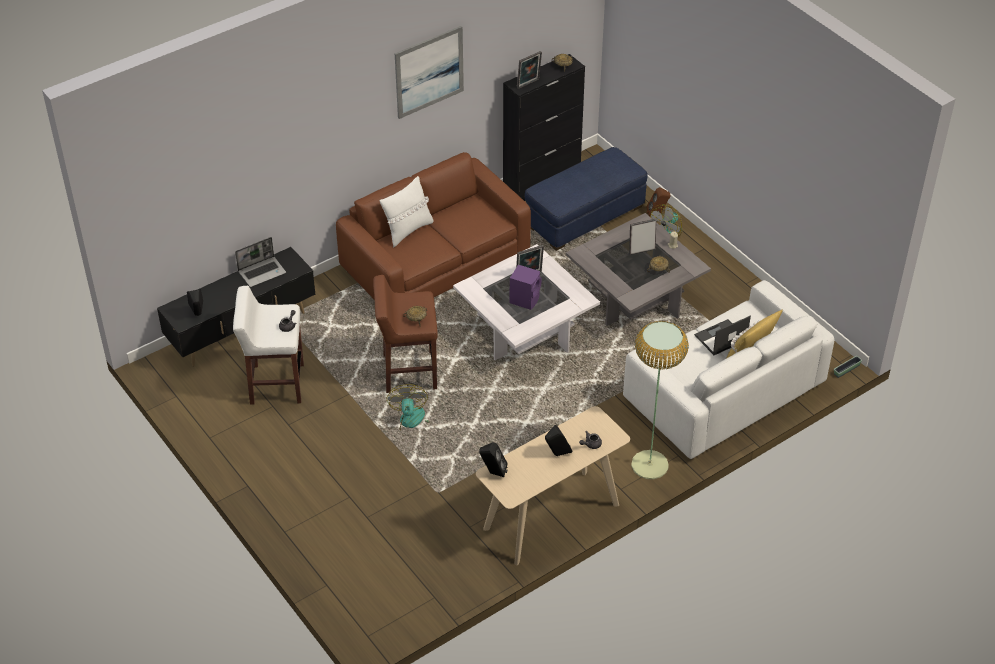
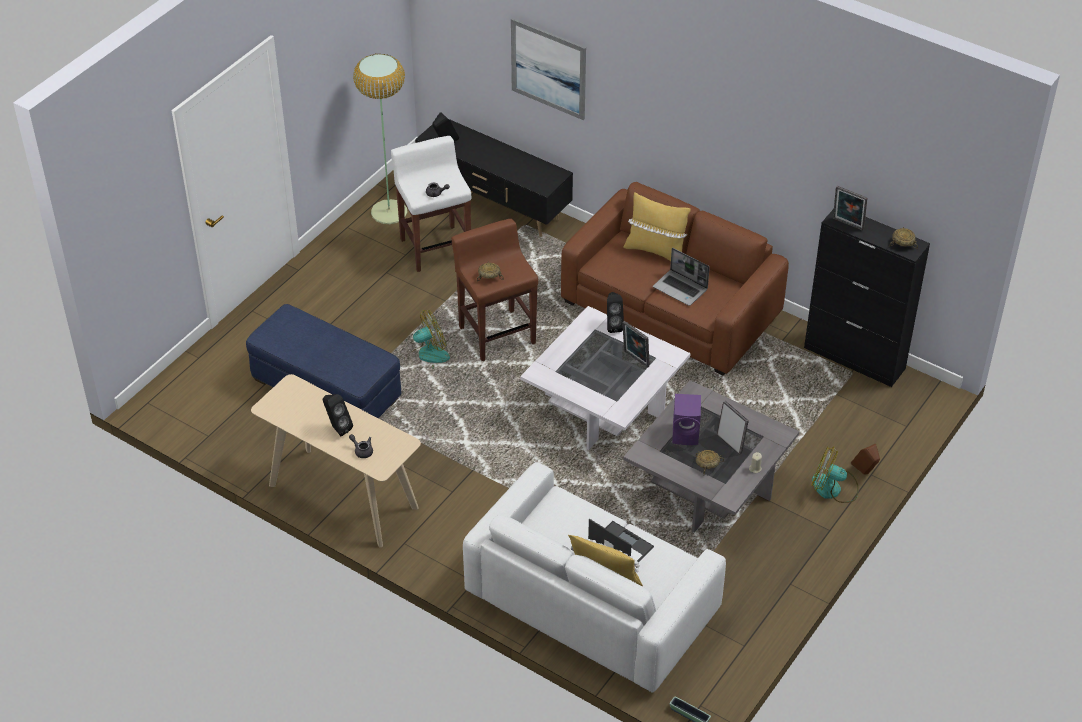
camera: 70 degrees right, 0 degrees up
(262, 272) = (525, 165): laptop -> laptop (681, 289)
(407, 230) = (655, 251): white pillow -> yellow pillow
(429, 72) = (752, 119): picture -> picture (548, 68)
(493, 472) = (294, 386): black speaker -> black speaker (613, 325)
(525, 299) = (595, 366): purple speaker -> purple speaker (686, 434)
(585, 216) = (819, 409): blue ottoman -> blue ottoman (326, 390)
(649, 465) = (448, 560): floor lamp -> floor lamp (388, 212)

